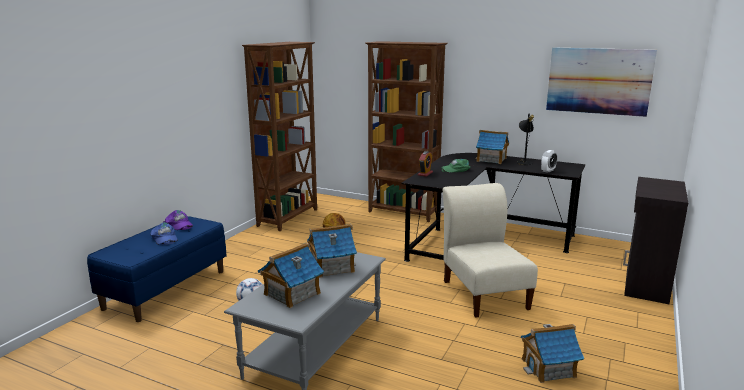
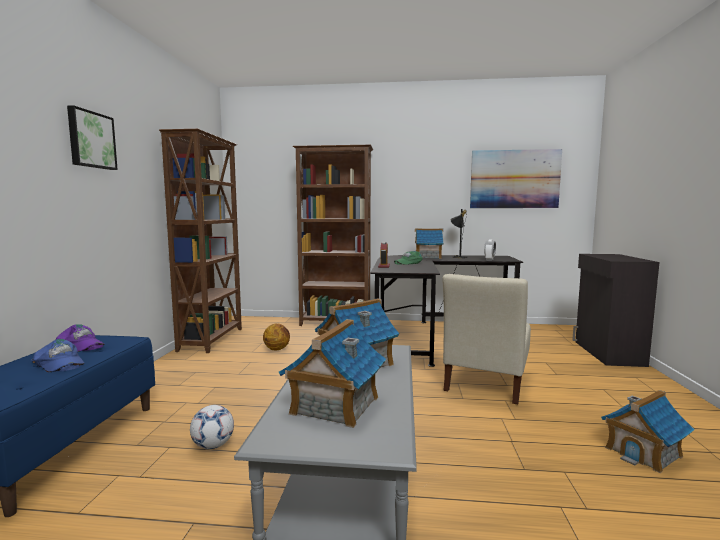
camera: 20 degrees left, 10 degrees down
(187, 72) = (91, 140): none -> picture
(484, 293) = (485, 382): beige chair -> beige chair turned 120 degrees counterclockwise

